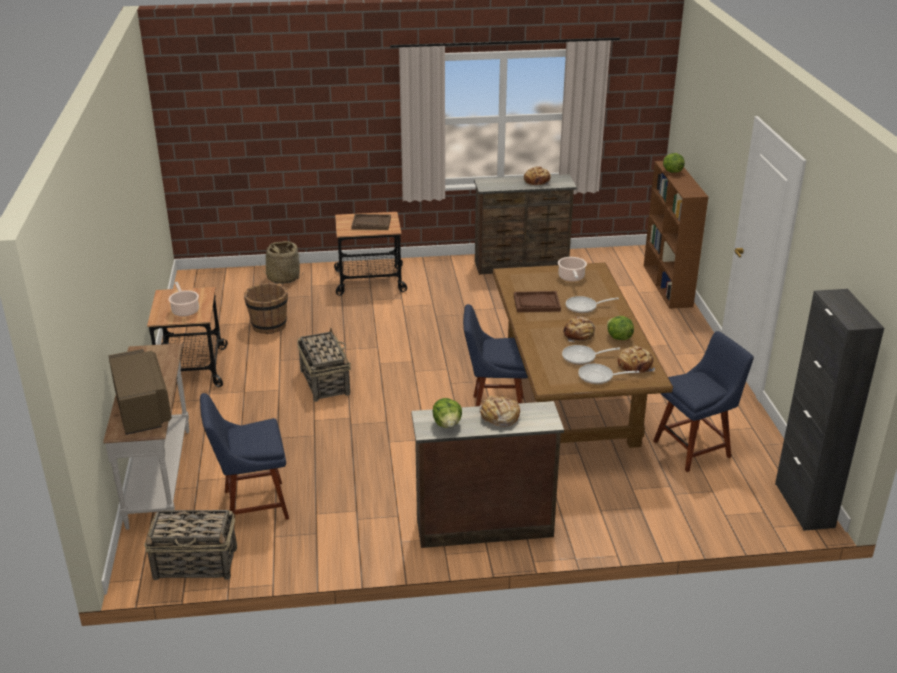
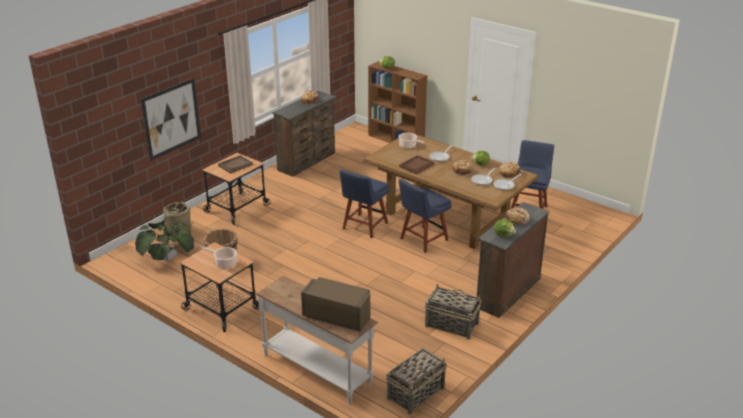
camera: 45 degrees left, 0 degrees up
(236, 295) = (167, 255): none -> potted plant
(251, 505) = (391, 351): blue chair -> blue chair (364, 227)
(310, 138) = (171, 119): none -> picture
(325, 382) = (314, 273): basket -> basket (451, 324)
(804, 505) = (600, 211): black cabinet -> none

